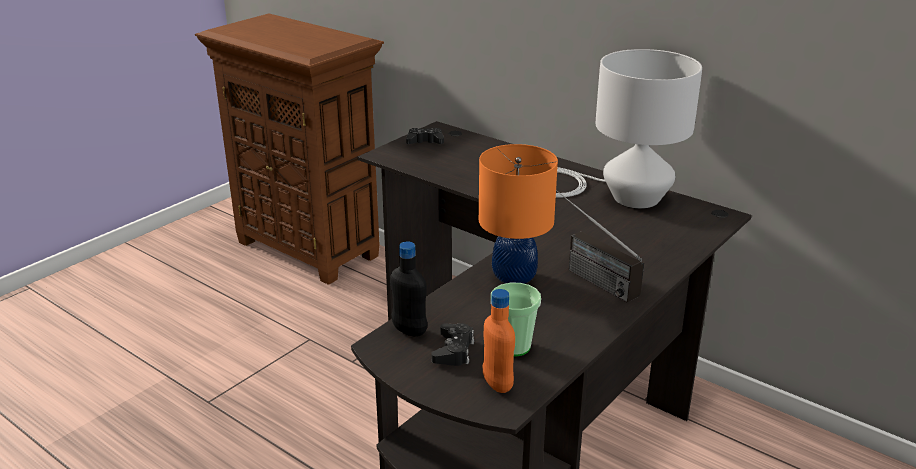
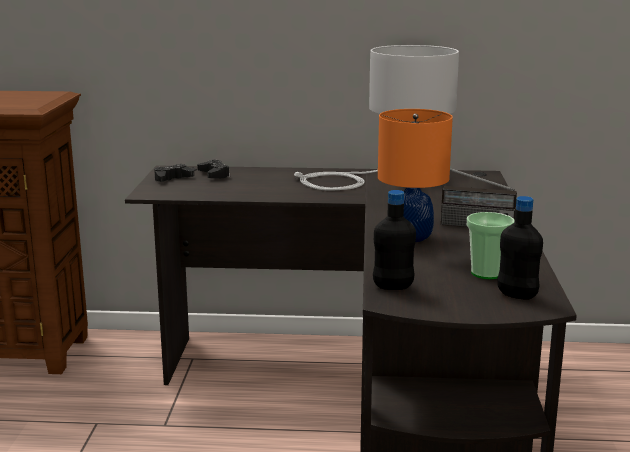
camera: 35 degrees left, 10 degrees down
(453, 350) = (449, 288): black game controller -> black game controller (214, 174)
(497, 384) = (517, 295): orange bottle -> black bottle

